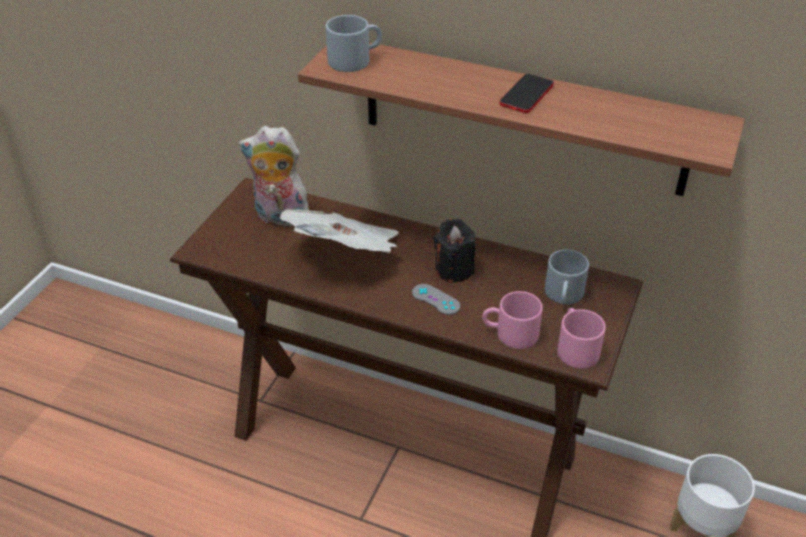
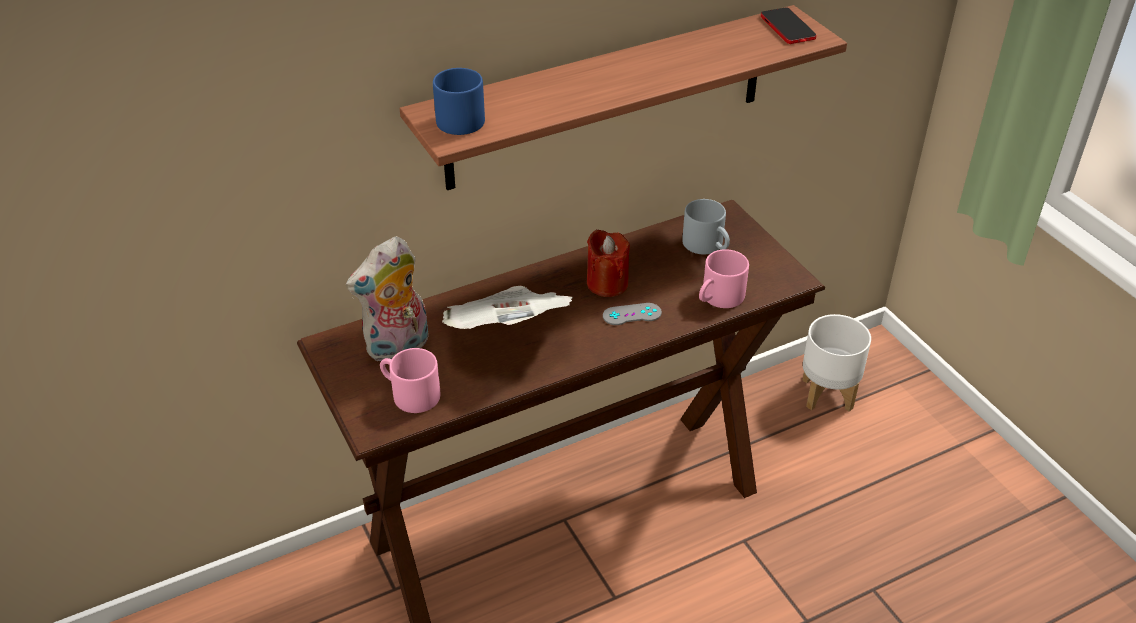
camera: 50 degrees left, 0 degrees up
(355, 59) = (462, 117): grey mug -> blue mug
(454, 270) = (607, 283): black candle -> red candle
(526, 95) = (642, 68): phone -> phone (787, 27)
(574, 347) = (770, 275): pink mug -> pink mug (409, 394)

